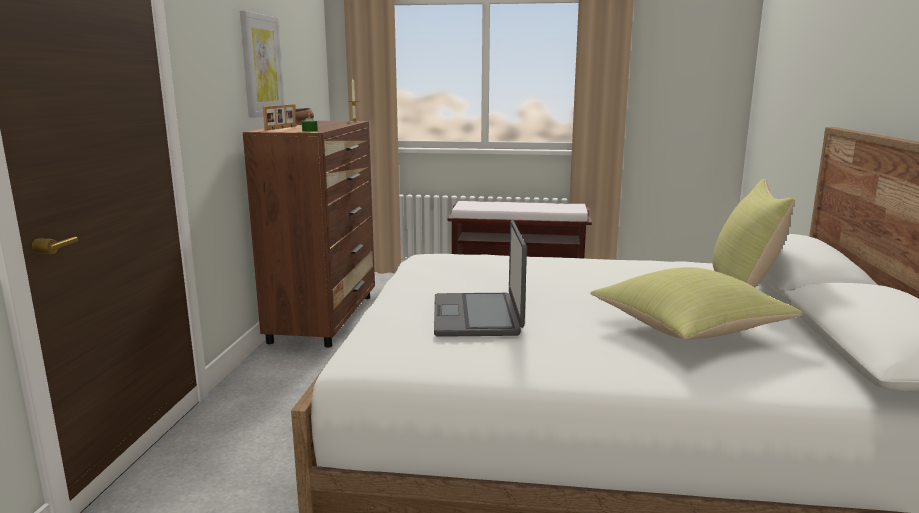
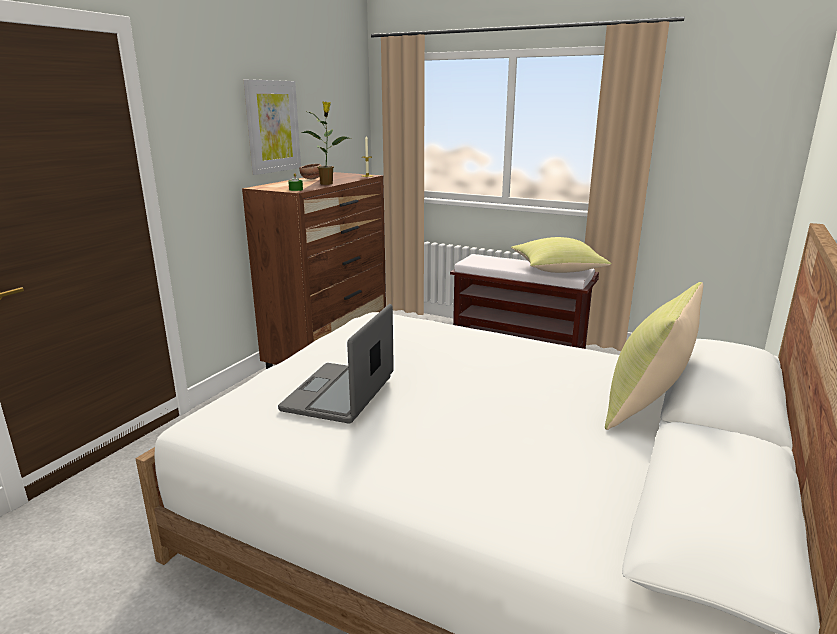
camera: 20 degrees right, 5 degrees up
(282, 128) = (284, 184): picture frame -> none
(329, 126) = (327, 183): none -> potted plant
(689, 332) = (522, 451): yellow pillow -> yellow pillow (557, 271)

